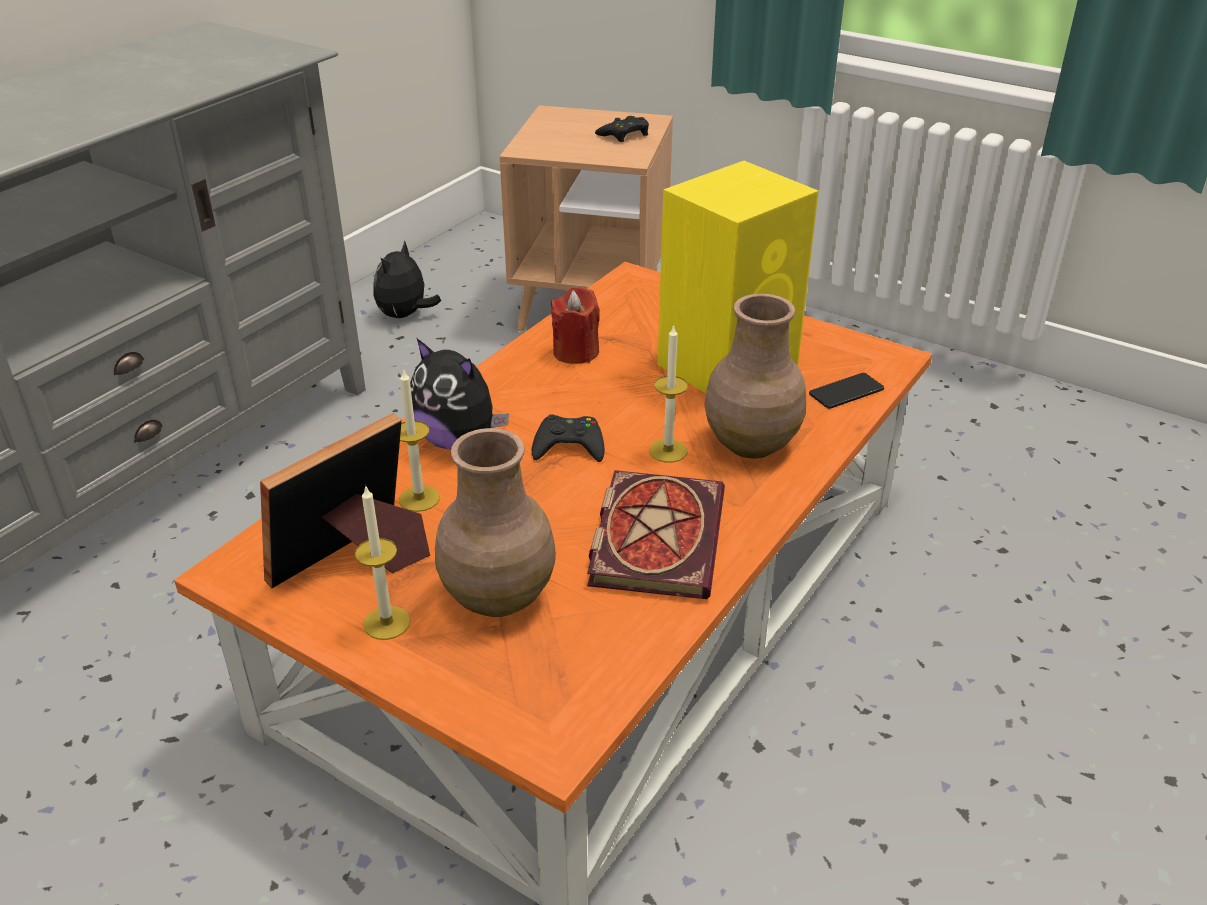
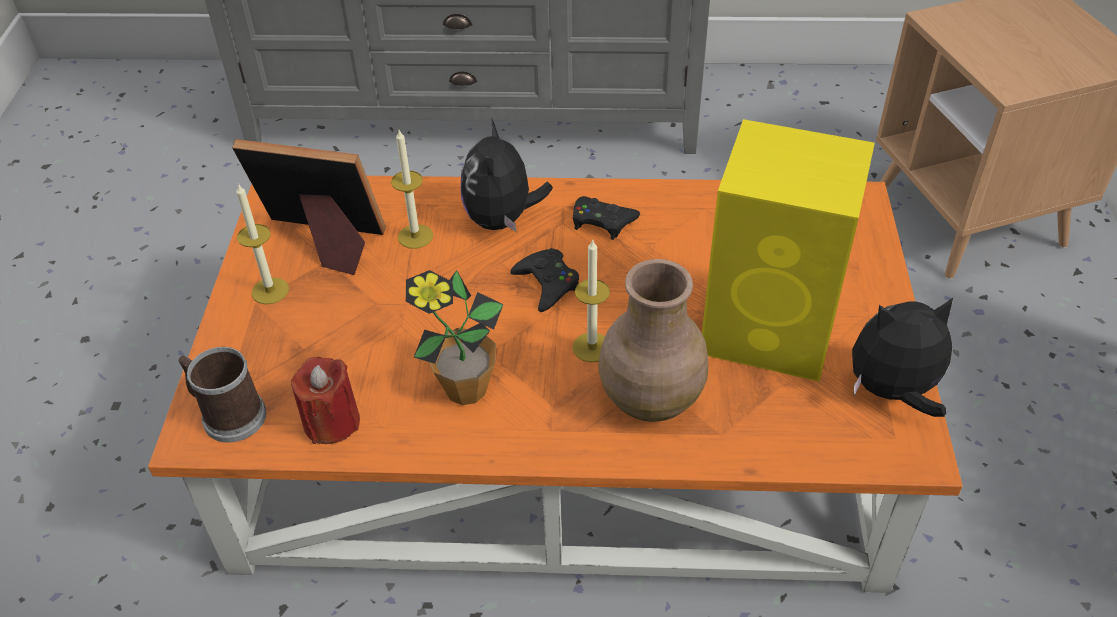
camera: 60 degrees right, 10 degrees up
(405, 315) = (818, 116): plush toy -> plush toy (892, 392)
(497, 595) = (333, 332): brown vase -> none
(545, 709) = (228, 415): none -> mug
(576, 352) = (691, 223): red candle -> red candle (331, 422)
(624, 134) = (1060, 59): black game controller -> black game controller (602, 221)
(654, 536) = (466, 389): book -> potted plant
(846, 392) = (807, 437): phone -> none

